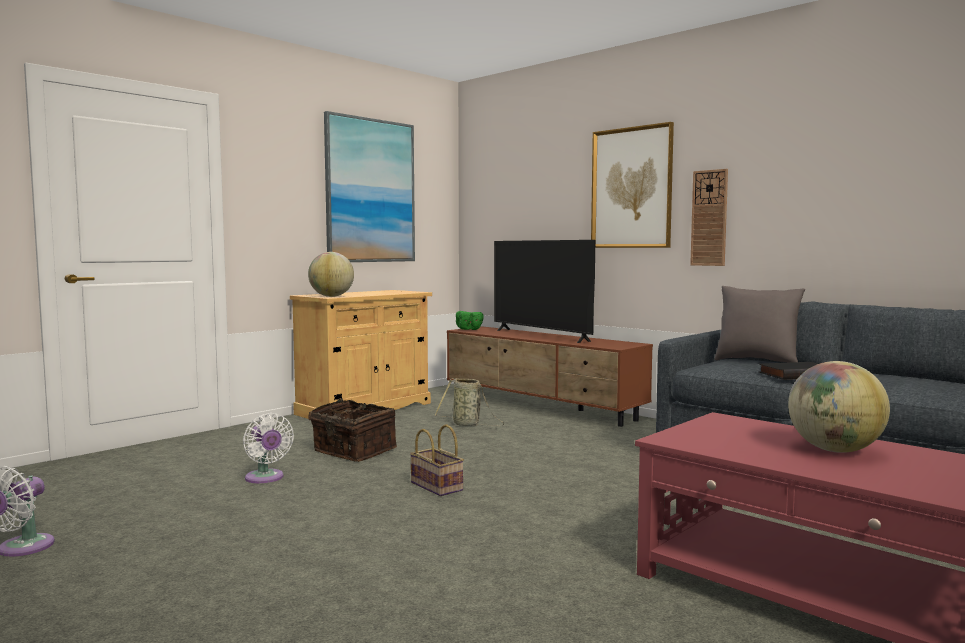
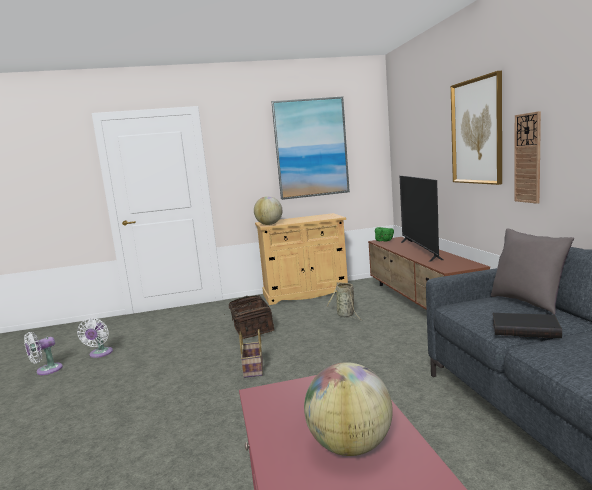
camera: 35 degrees right, 5 degrees up
(265, 478) = (185, 343): white fan -> white fan (100, 354)

